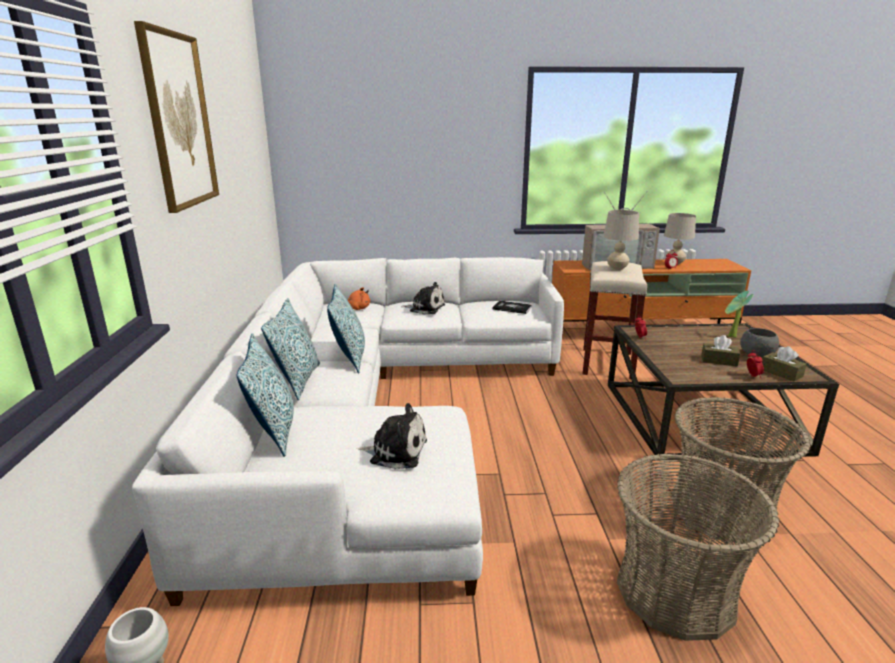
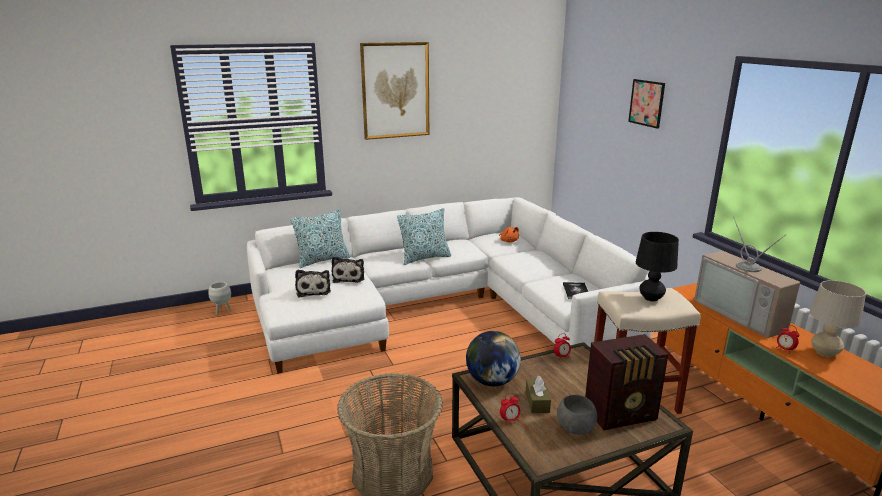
camera: 70 degrees right, 0 degrees up
(297, 381) = (381, 252): pillow -> none
(425, 308) = (534, 260): plush toy -> plush toy (349, 277)
(427, 122) = (646, 103): none -> picture
(617, 268) = (651, 298): beige table lamp -> black table lamp
(675, 591) = (294, 446): basket -> none
(684, 372) = (492, 381): none -> globe
(731, 337) = (622, 414): potted plant -> radio
(781, 373) = (533, 441): brown tissue box -> none

